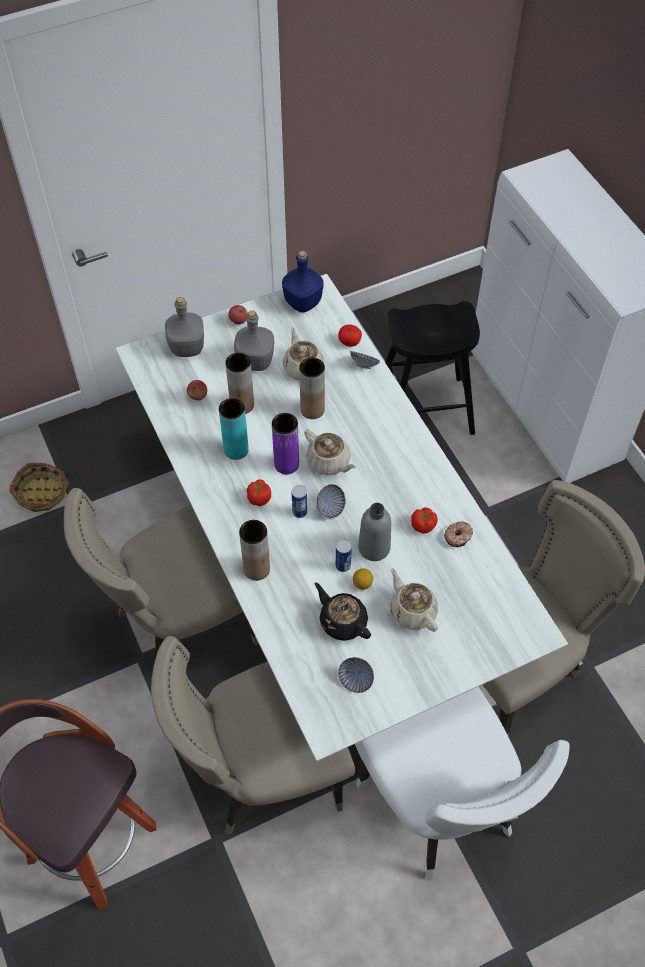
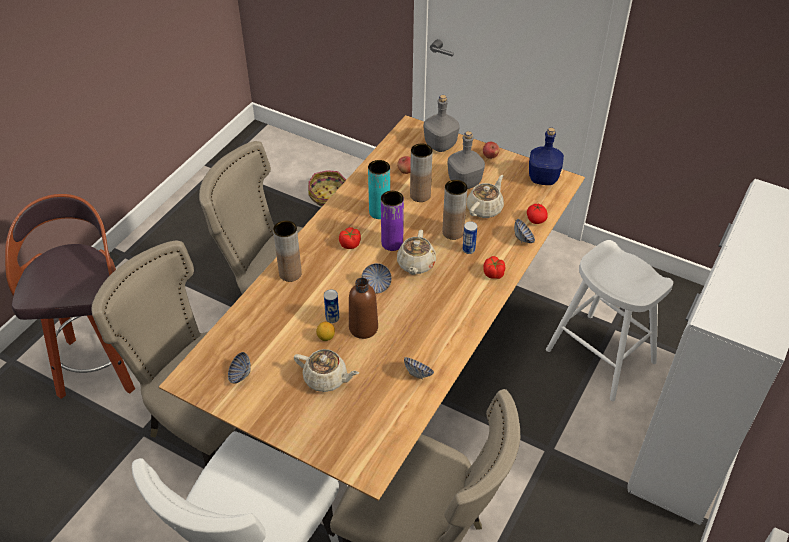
camera: 55 degrees right, 10 degrees down
(299, 512) = (357, 271): can -> can (468, 249)
(322, 576) = (394, 375): white dining table -> brown dining table
(342, 621) = (284, 342): black teapot -> none
(374, 547) = (363, 328): grey bottle -> brown bottle
(412, 611) = (326, 379): beige teapot -> beige teapot turned 90 degrees clockwise
(423, 525) = (409, 347): tomato -> tomato (493, 274)
(424, 410) = (600, 356): black stool -> white stool
(458, 537) = (418, 373): donut -> bowl

